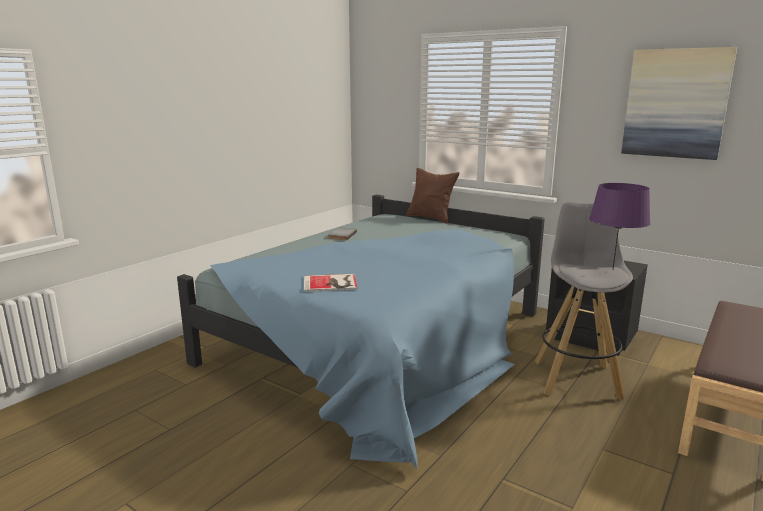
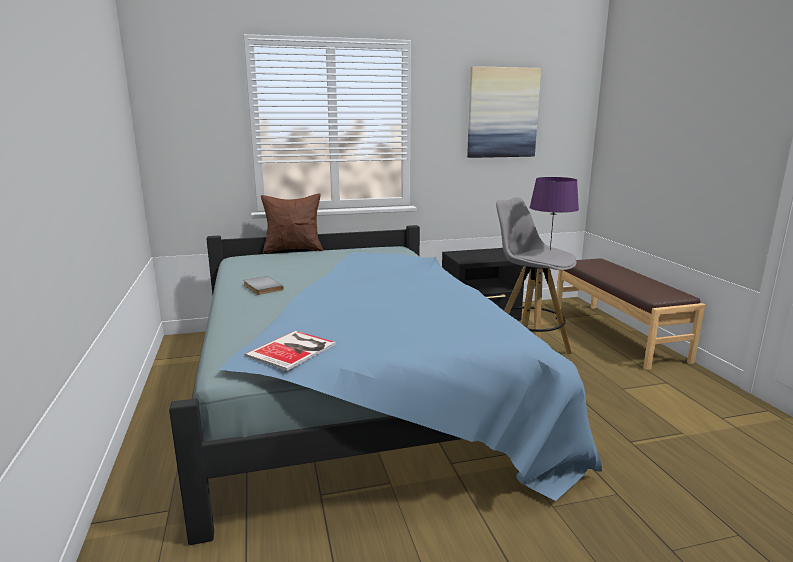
camera: 50 degrees left, 0 degrees up
(331, 283) = (416, 330): book -> book (294, 350)

